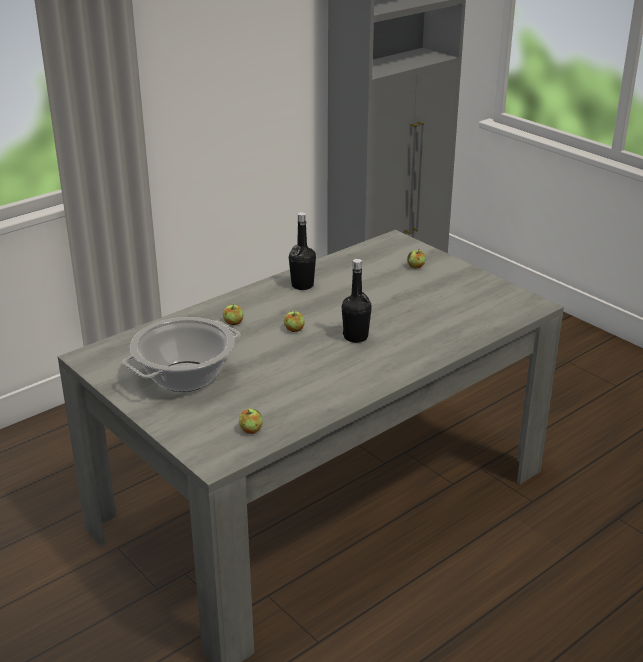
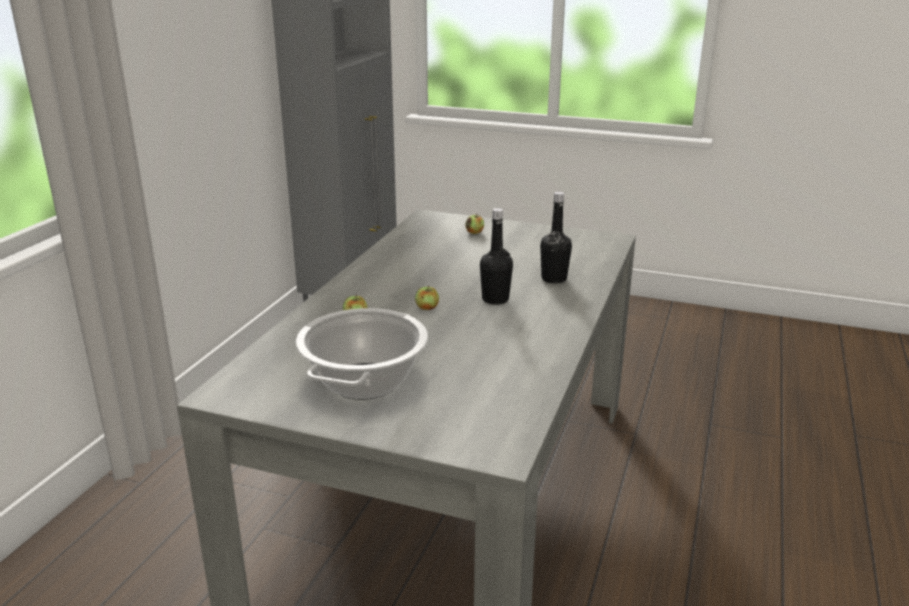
camera: 30 degrees left, 5 degrees down
(251, 430) = (501, 411): apple -> none
(302, 285) = (387, 269): black bottle -> black bottle (554, 279)

